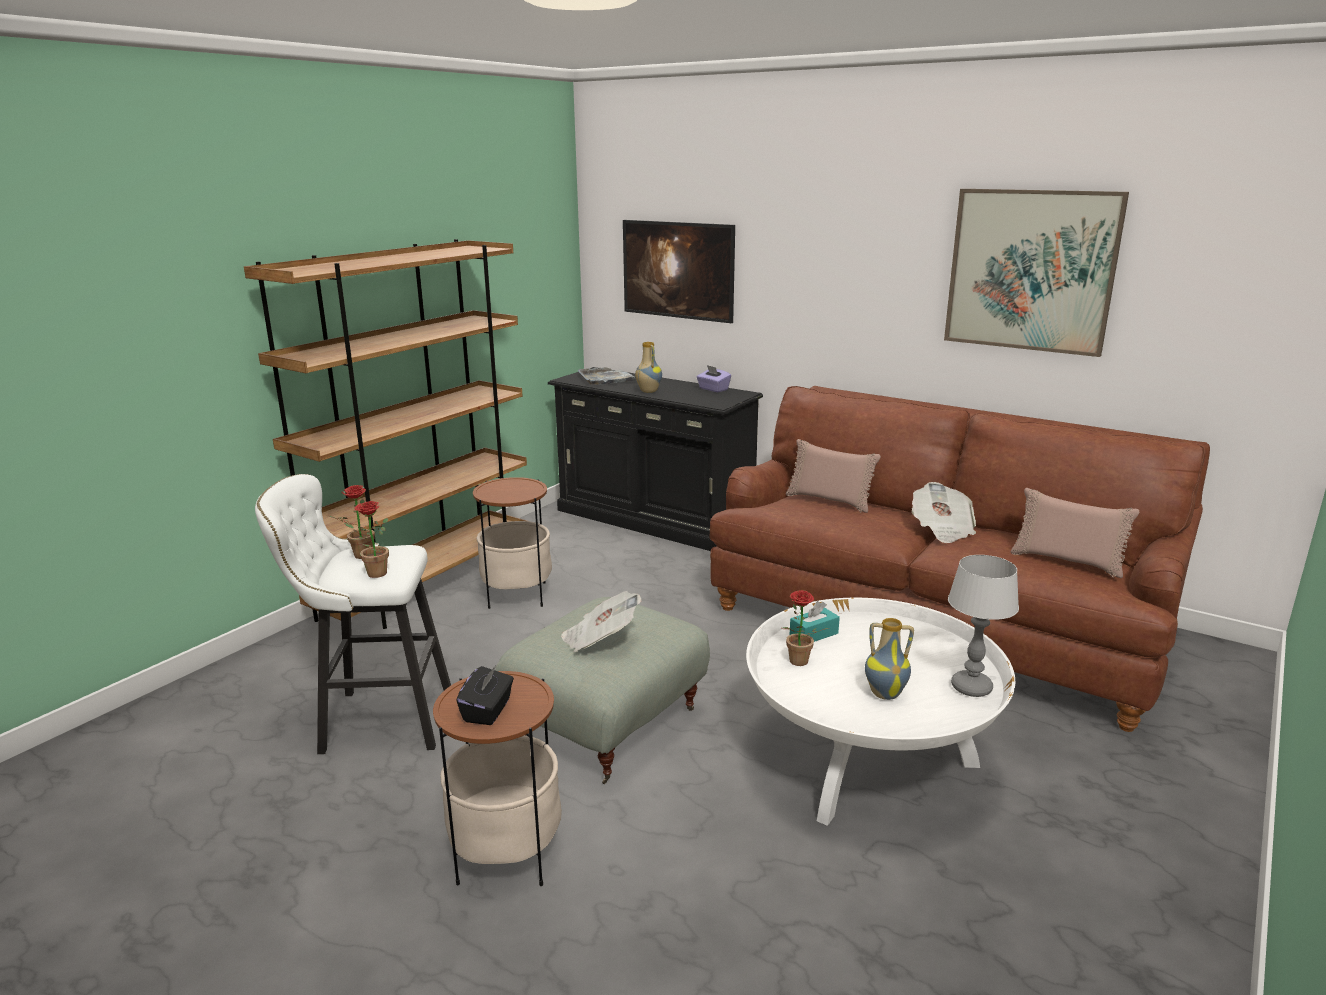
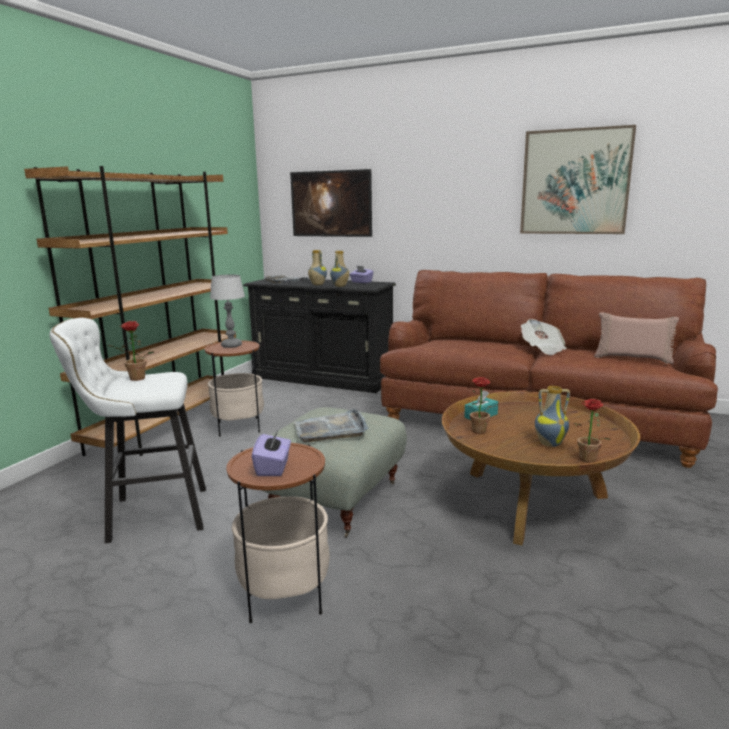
camera: 10 degrees left, 5 degrees down
(372, 573) = (149, 387): potted plant -> potted plant (584, 460)
(488, 711) = (273, 467): black tissue box -> purple tissue box
(600, 640) = (331, 429): newspaper -> grey tray
(678, 397) = (340, 286): none -> vase
(829, 501) = (459, 341): beige pillow -> none
(868, 760) = (530, 501): white coffee table -> brown coffee table
(970, 687) = (604, 435): table lamp -> table lamp (231, 345)

